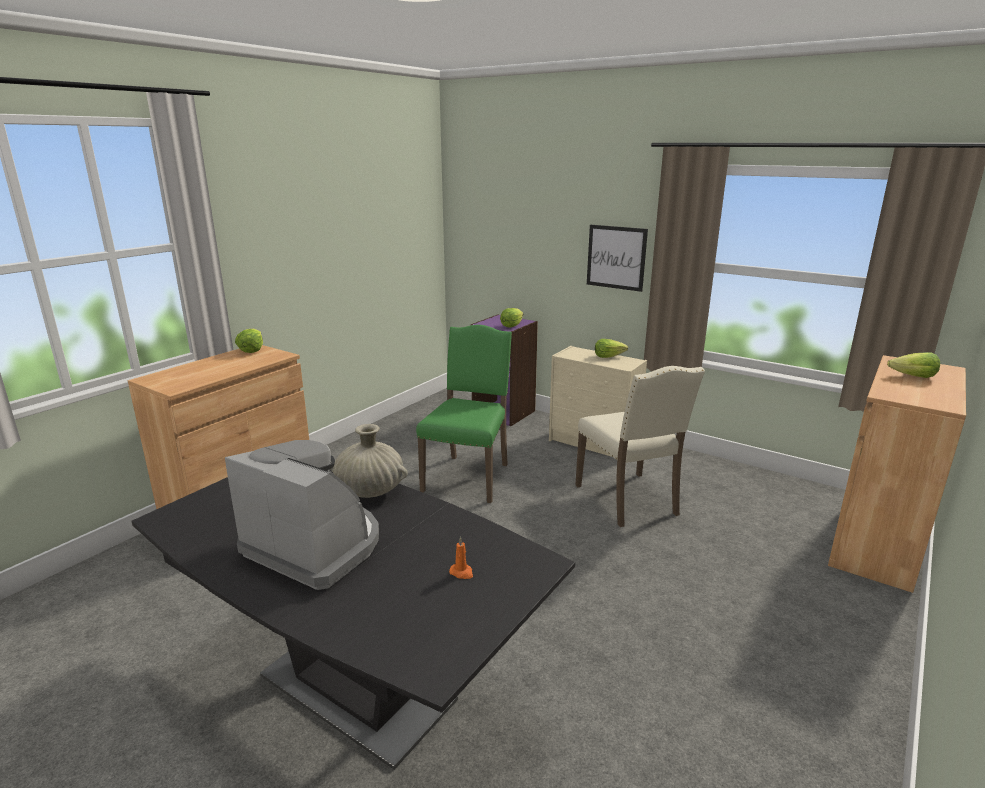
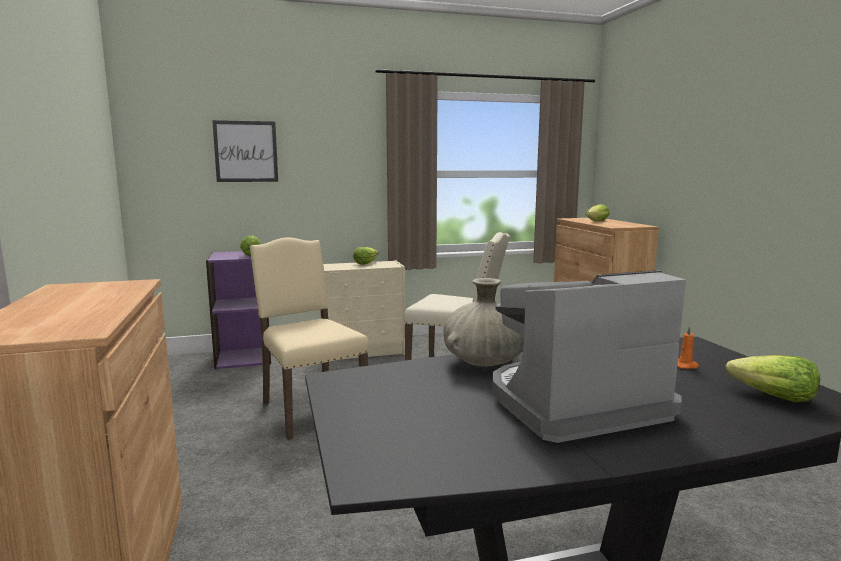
camera: 50 degrees left, 10 degrees down
(252, 350) = (65, 288): lettuce -> lettuce (772, 397)
(469, 476) = (310, 409): green chair -> beige chair
(616, 257) = (344, 174): picture -> picture (246, 151)

